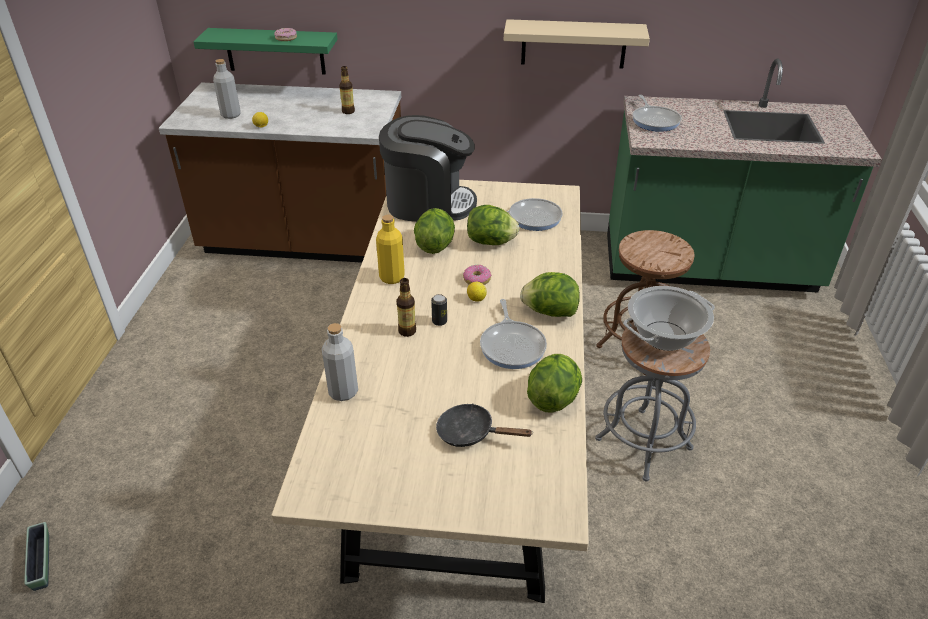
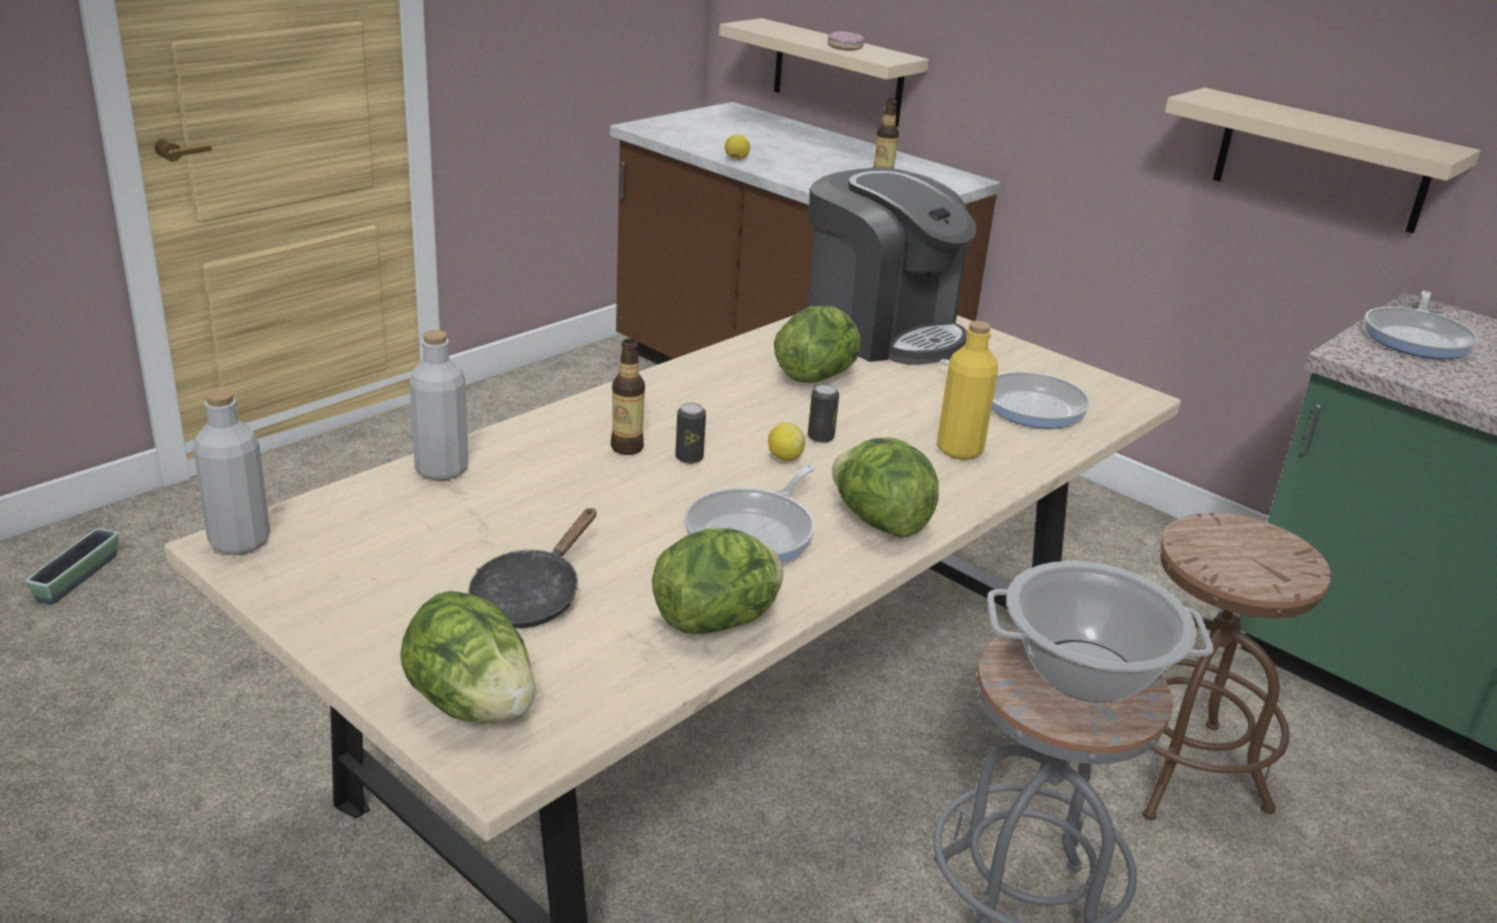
camera: 35 degrees right, 10 degrees down
(231, 115) = (716, 138): grey bottle -> grey bottle (239, 542)
(275, 51) = (838, 73): green shelf -> beige shelf
(392, 277) = (699, 385): yellow bottle -> yellow bottle (959, 449)
(471, 433) = (531, 596): black frying pan -> black frying pan turned 120 degrees counterclockwise
(476, 279) = (820, 437): donut -> can
(491, 242) = (912, 406): lettuce -> lettuce (471, 705)

